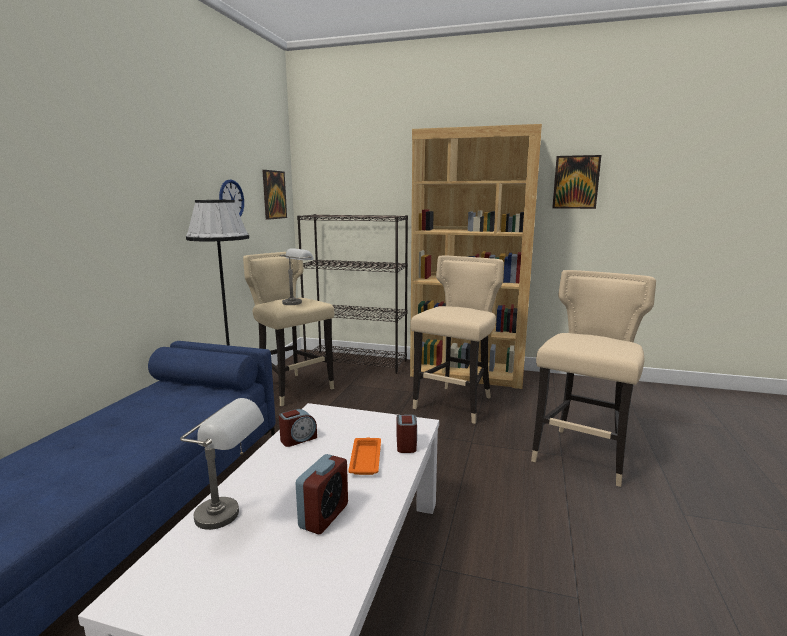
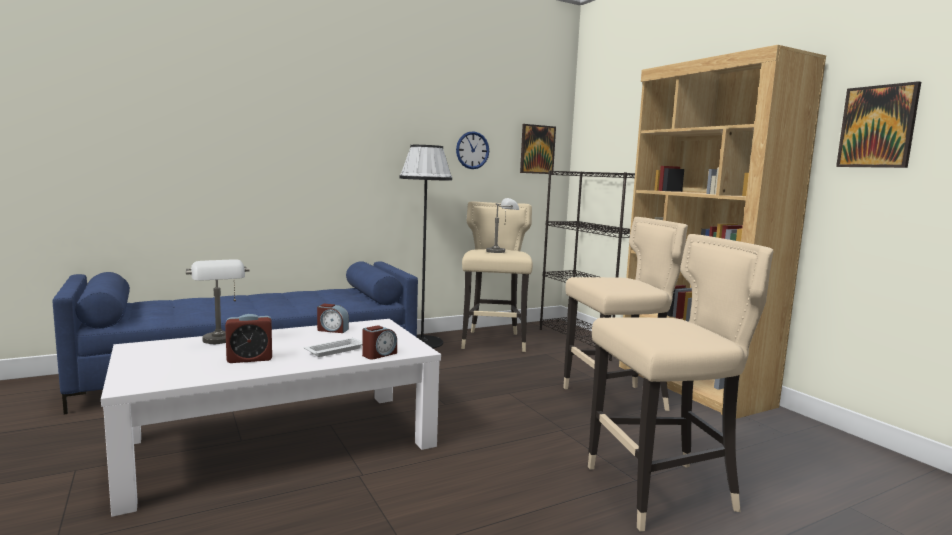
camera: 45 degrees right, 5 degrees down
(365, 459) = (336, 350): orange tray -> white tray

